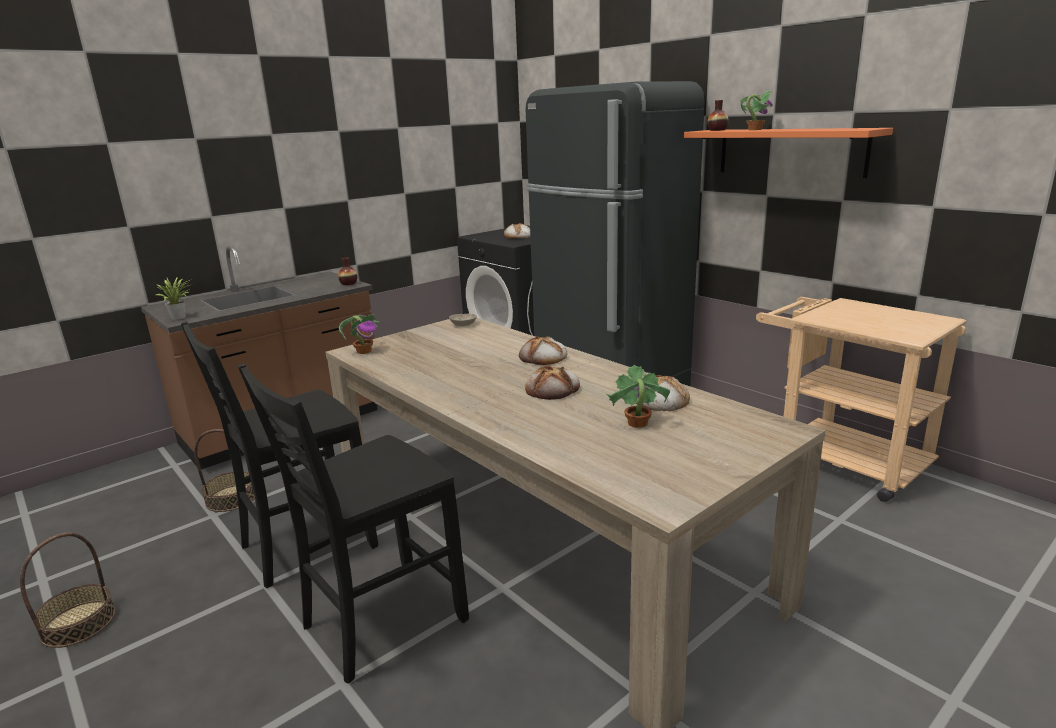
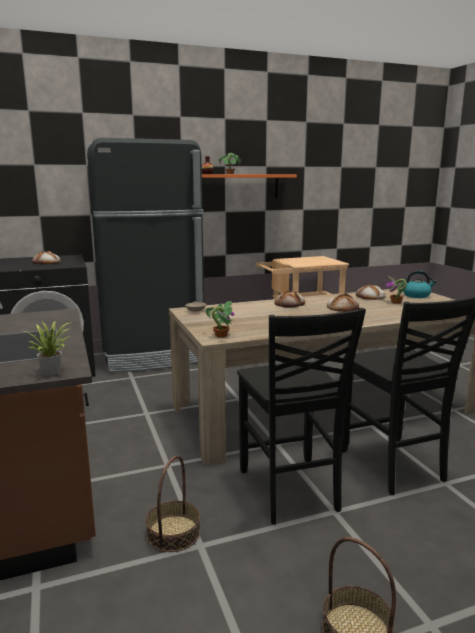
camera: 70 degrees left, 5 degrees down
(348, 283) = (53, 313): vase -> none
(729, 438) = (417, 295): none -> kettle

